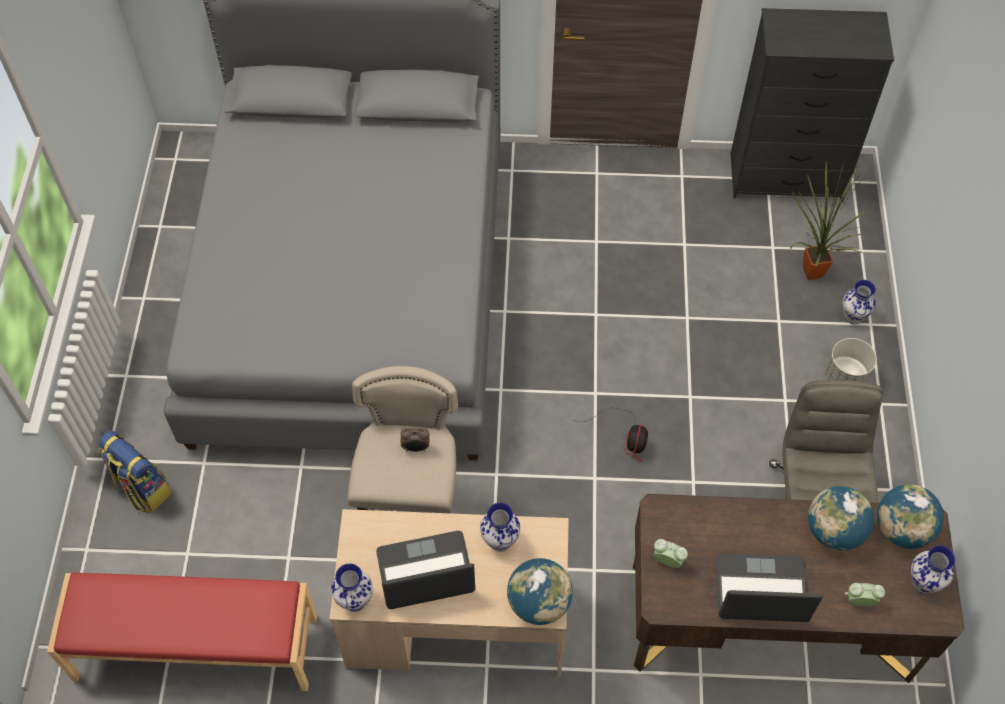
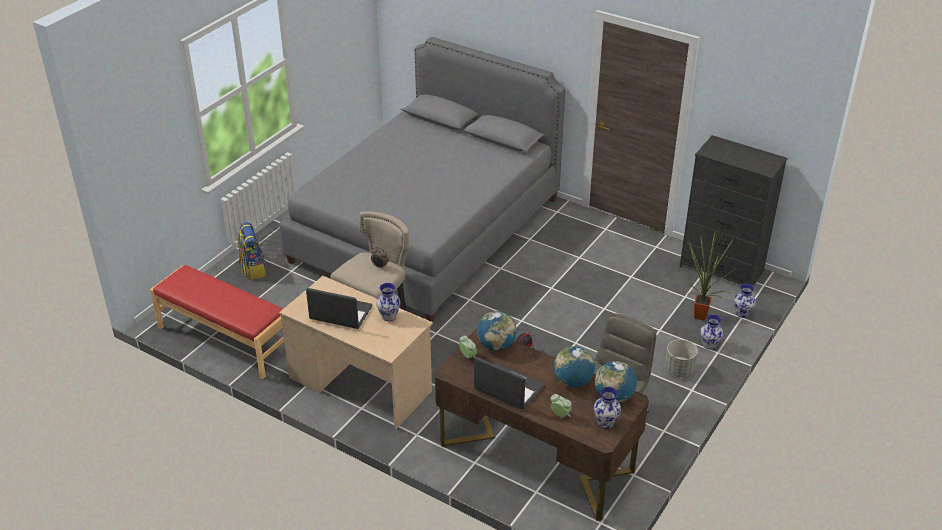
camera: 30 degrees right, 20 degrees down
(355, 600) = (297, 310): vase -> vase (742, 313)
(539, 603) = (386, 347): globe -> globe (496, 345)

